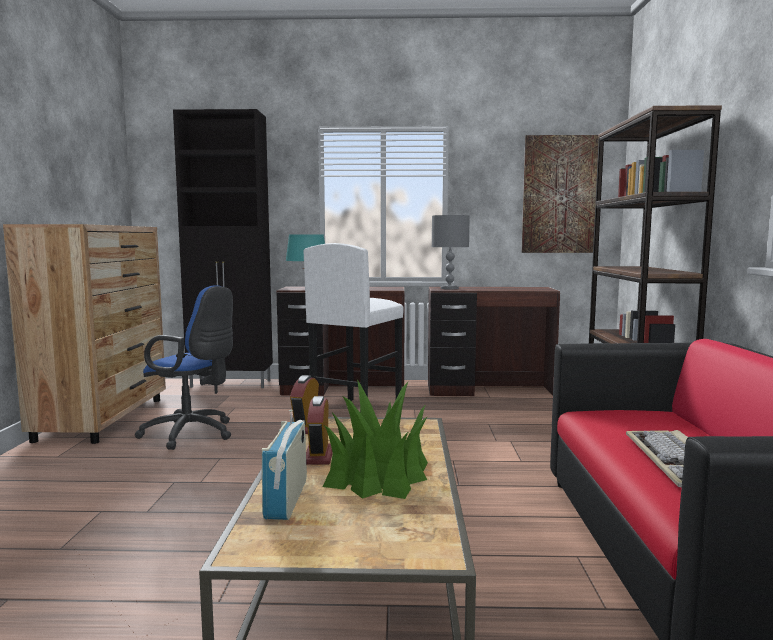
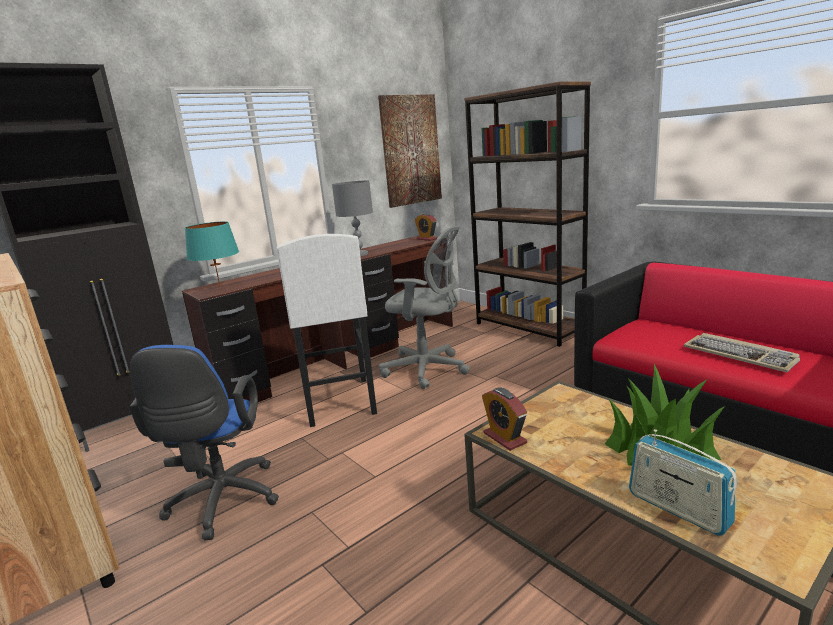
camera: 40 degrees left, 10 degrees up
(193, 434) = (222, 503): blue office chair -> blue office chair turned 105 degrees clockwise
(319, 455) = (587, 458): alarm clock -> alarm clock (427, 239)
(463, 417) = (428, 369): none -> grey office chair

